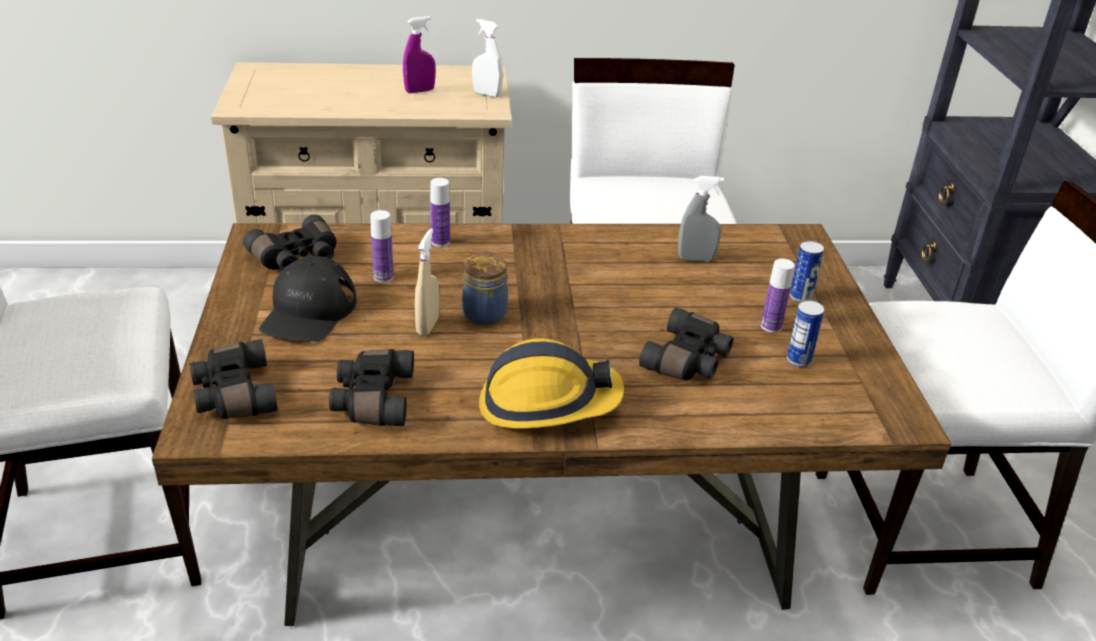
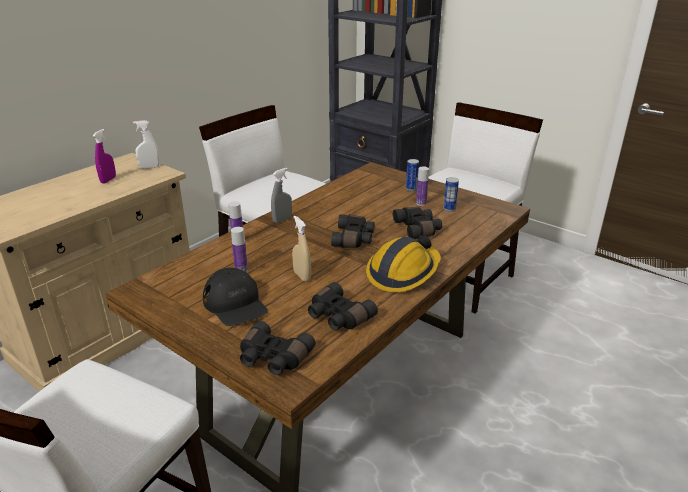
camera: 45 degrees left, 5 degrees down
(297, 258) = (179, 287): black binoculars -> black binoculars (354, 239)
(485, 313) = (315, 257): jar -> none
(696, 259) = (353, 194): grey spray bottle -> grey spray bottle (282, 220)

